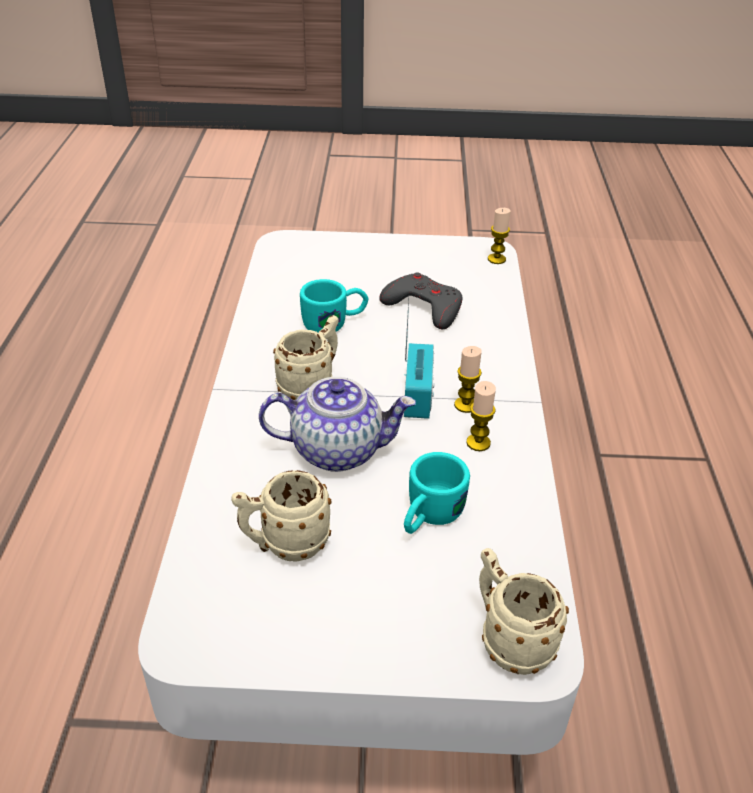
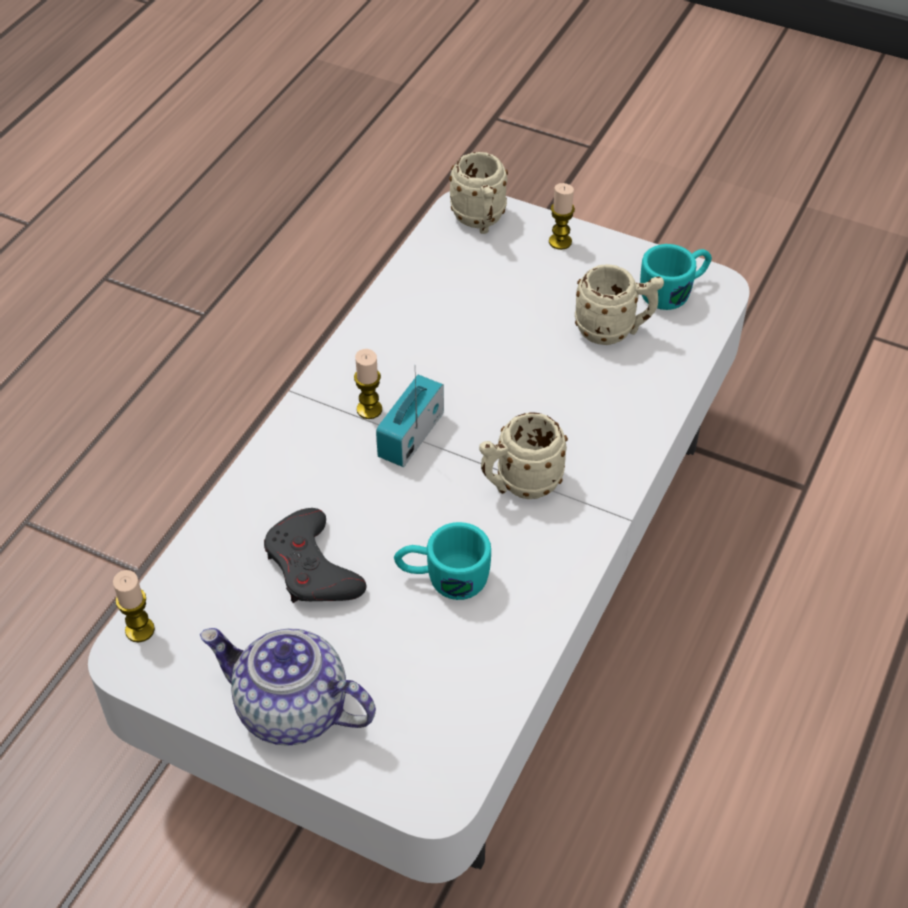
camera: 155 degrees left, 10 degrees up
(338, 449) = (527, 401): teapot -> teapot (290, 709)
(428, 517) = (481, 316): turquoise mug -> turquoise mug (675, 290)
(478, 443) = (388, 366): candle -> candle (560, 242)

